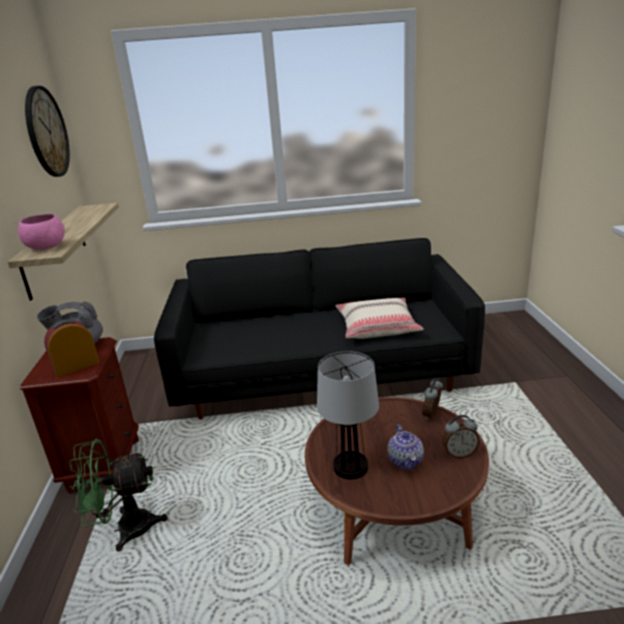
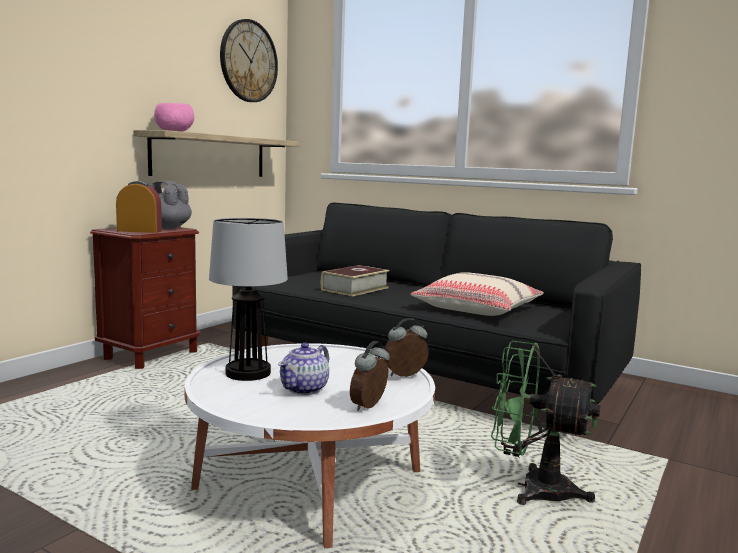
camera: 35 degrees right, 15 degrees down
(125, 529) = (96, 390): green fan -> green fan (532, 488)
(272, 338) = (355, 289): none -> book
(394, 508) = (309, 480): brown coffee table -> white coffee table
(459, 454) = (370, 406): alarm clock -> alarm clock turned 90 degrees clockwise

